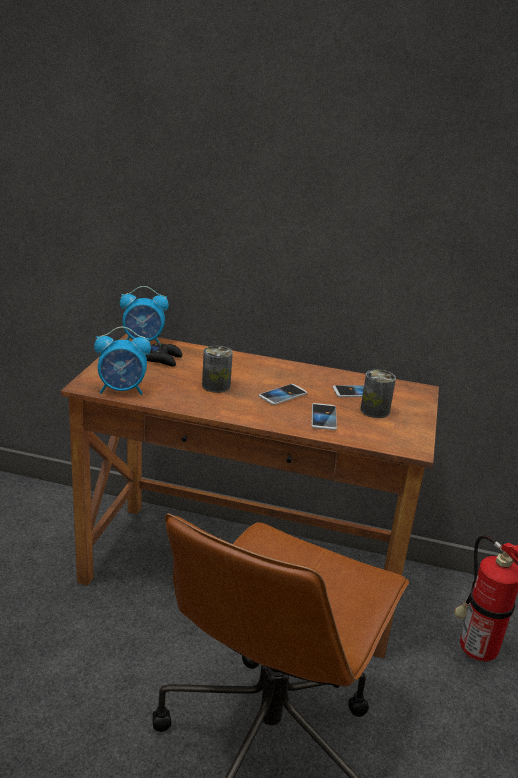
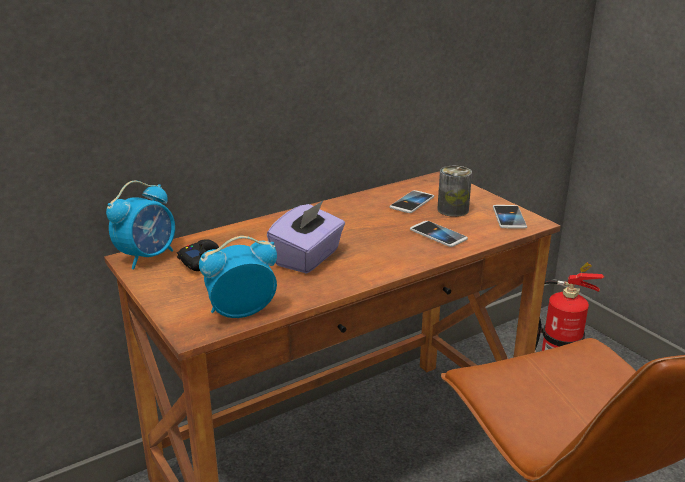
camera: 45 degrees left, 0 degrees up
(122, 390) = (240, 312): alarm clock -> alarm clock turned 150 degrees counterclockwise
(216, 386) = (308, 258): can -> purple tissue box
(283, 395) = (373, 235): phone -> phone (509, 218)

